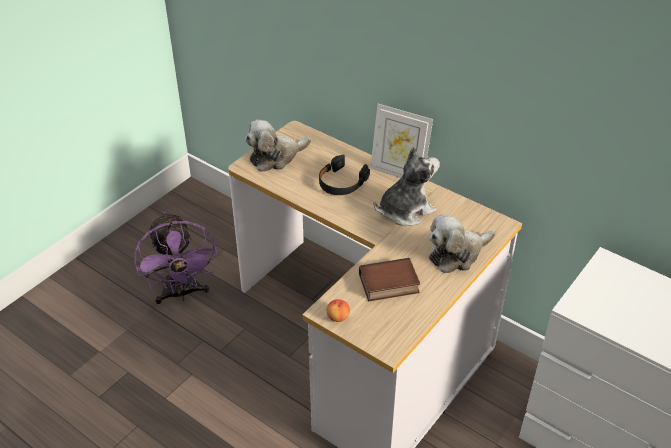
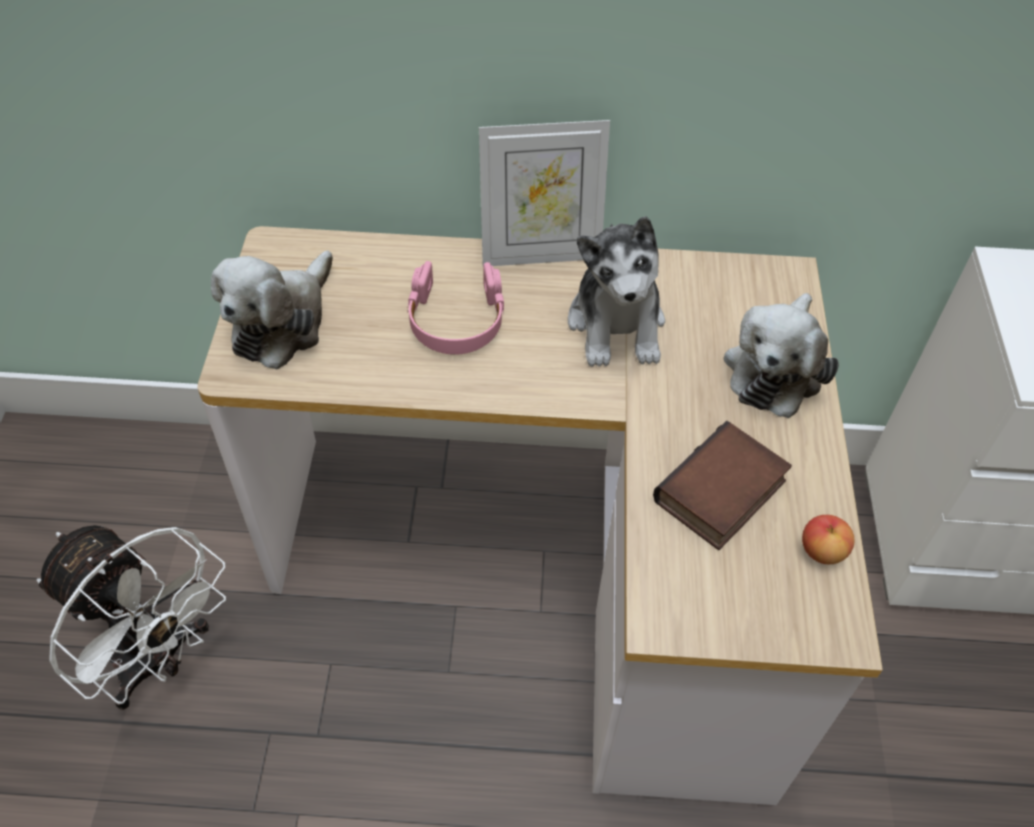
camera: 35 degrees left, 10 degrees up
(181, 293) = (159, 660): purple fan -> white fan
(338, 317) = (697, 619): apple -> apple (822, 551)
(341, 182) = (456, 319): black headphones -> pink headphones
(405, 211) = (617, 325): plush toy -> plush toy turned 150 degrees clockwise

